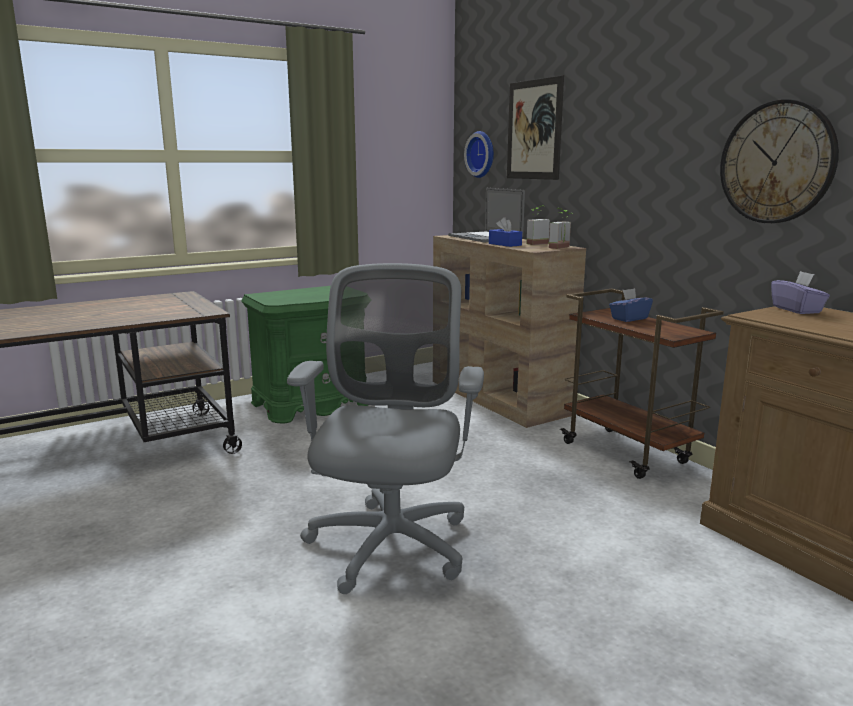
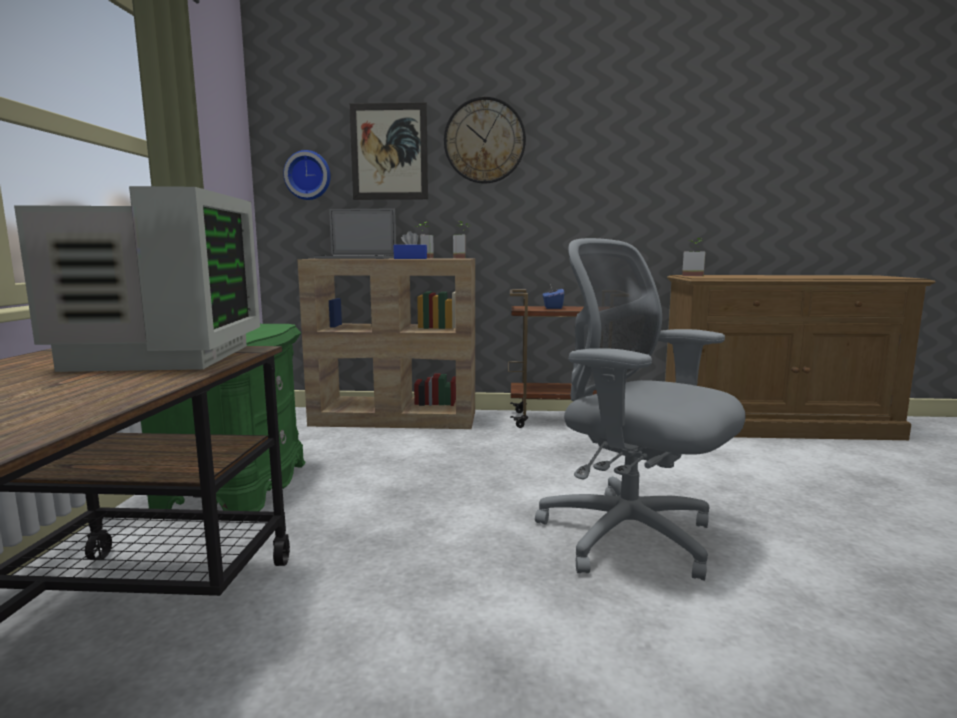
camera: 55 degrees left, 5 degrees down
(170, 308) = (160, 357): none -> monitor
(777, 162) = (643, 181): wall clock -> wall clock (484, 141)
(797, 310) = (693, 275): purple tissue box -> potted plant

